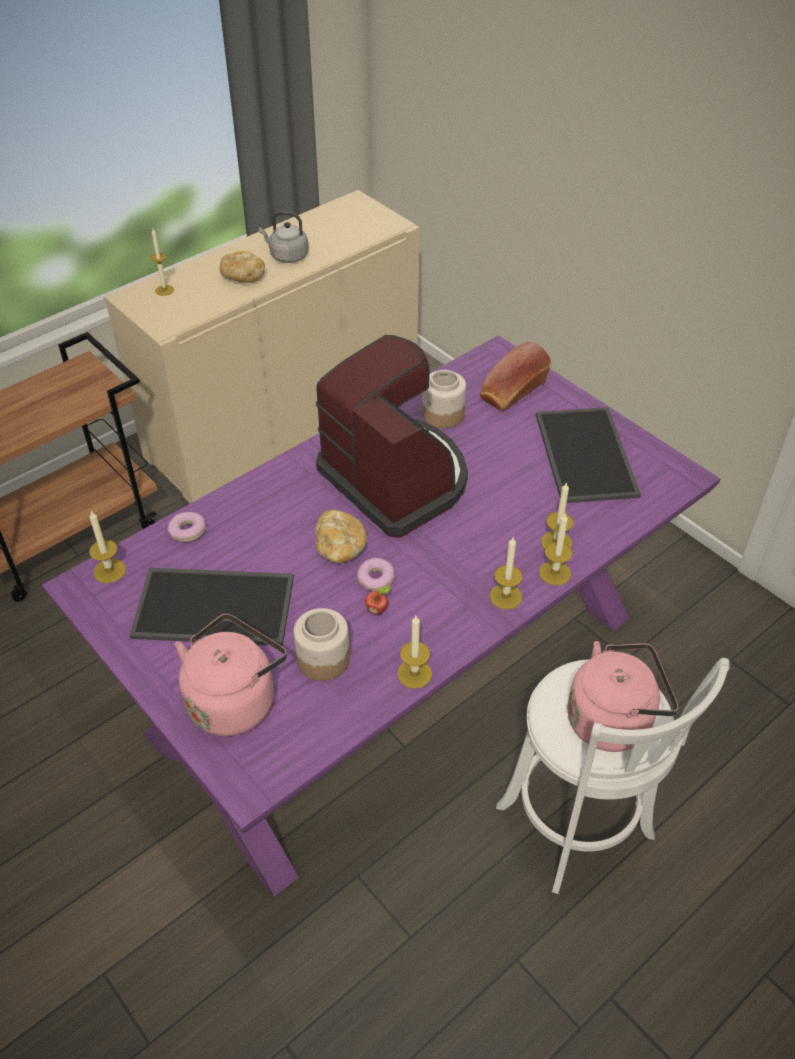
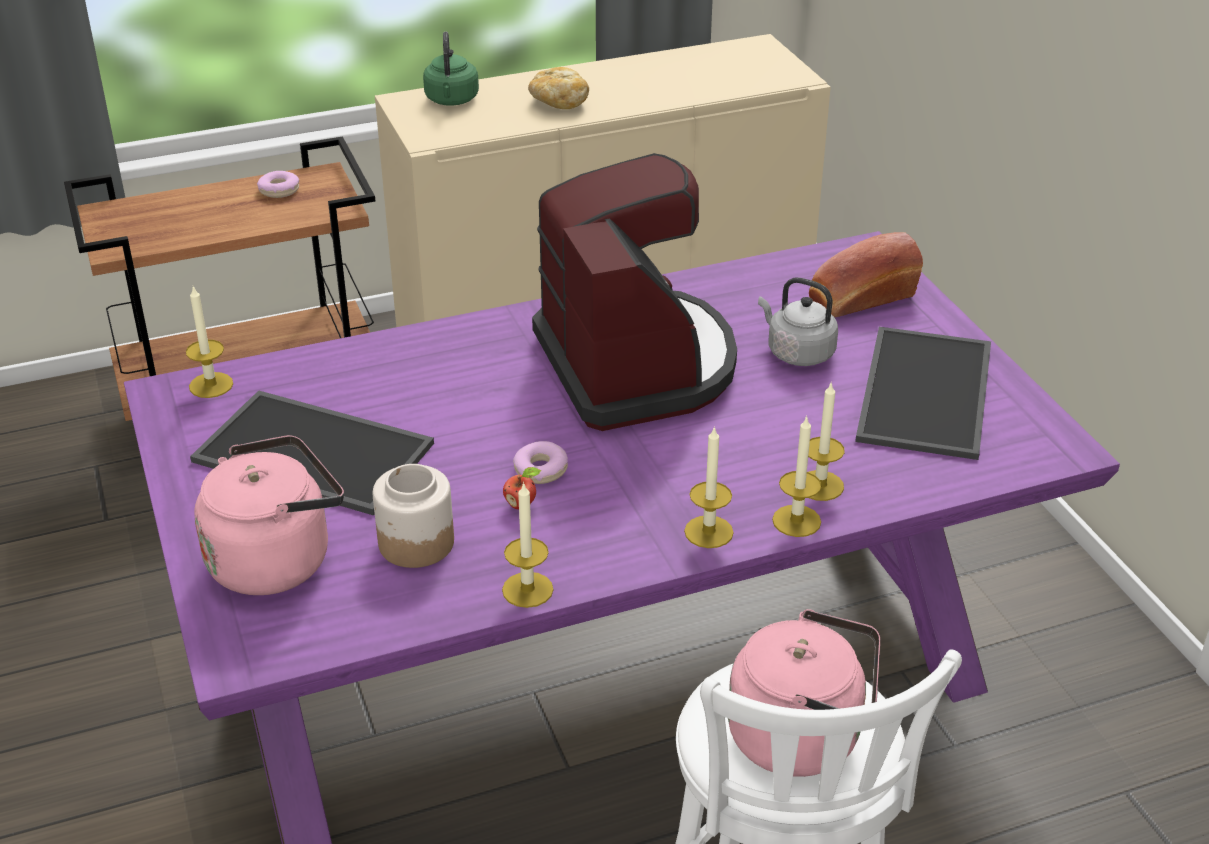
camera: 20 degrees right, 10 degrees down
(164, 290) = (451, 100): candle -> green kettle
(187, 531) = (331, 364): donut -> donut (279, 190)
(287, 256) = (630, 90): grey kettle -> grey kettle (797, 352)
(340, 547) = (515, 424): bread -> none
(443, 415) = (745, 306): jar -> none

